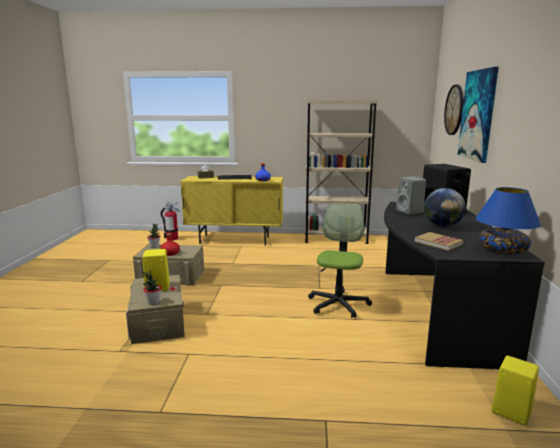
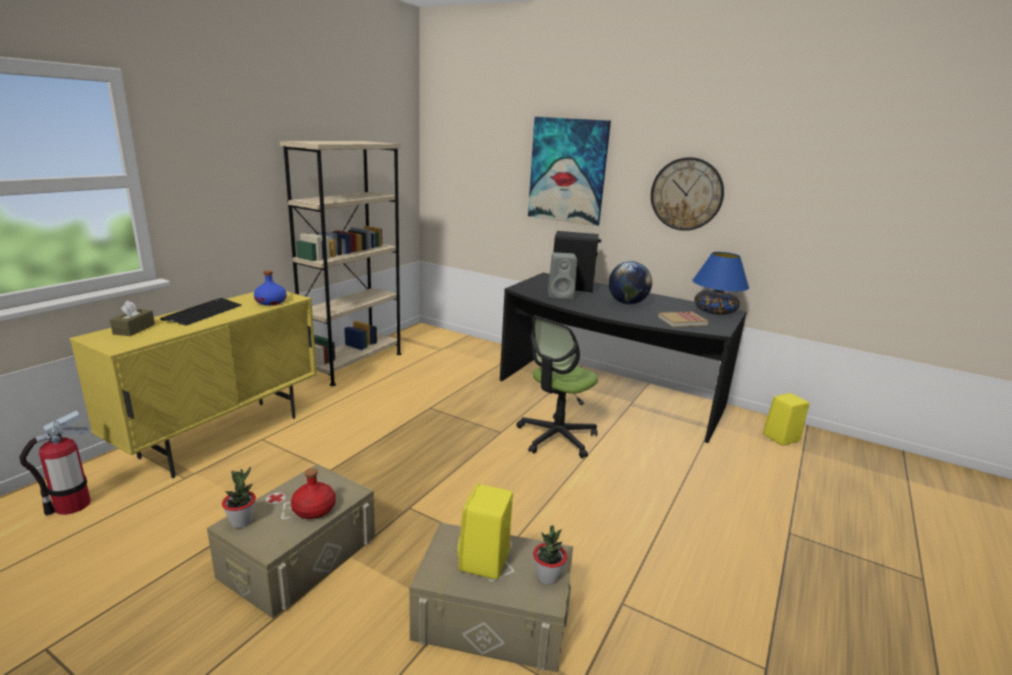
camera: 65 degrees left, 5 degrees up
(338, 304) = (556, 437): office chair -> office chair turned 90 degrees counterclockwise
(454, 110) = (497, 159): wall clock -> wall clock (686, 194)

